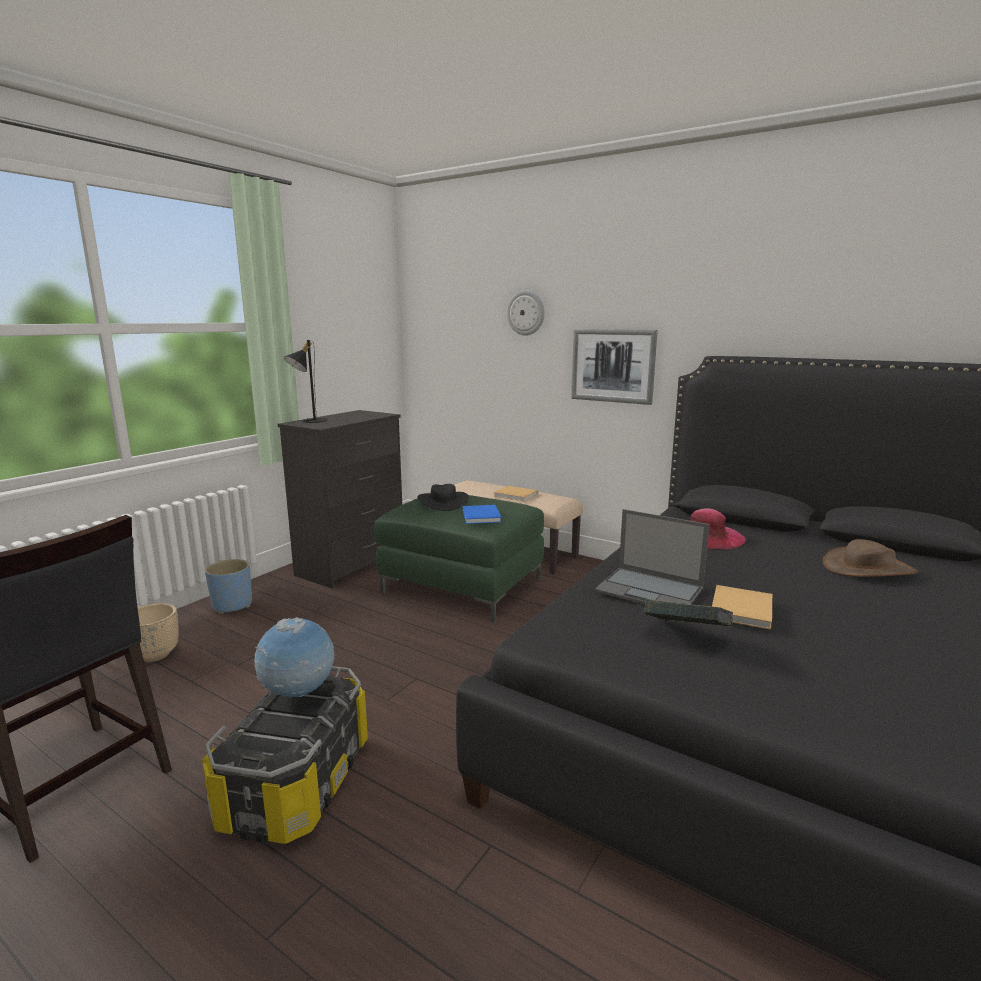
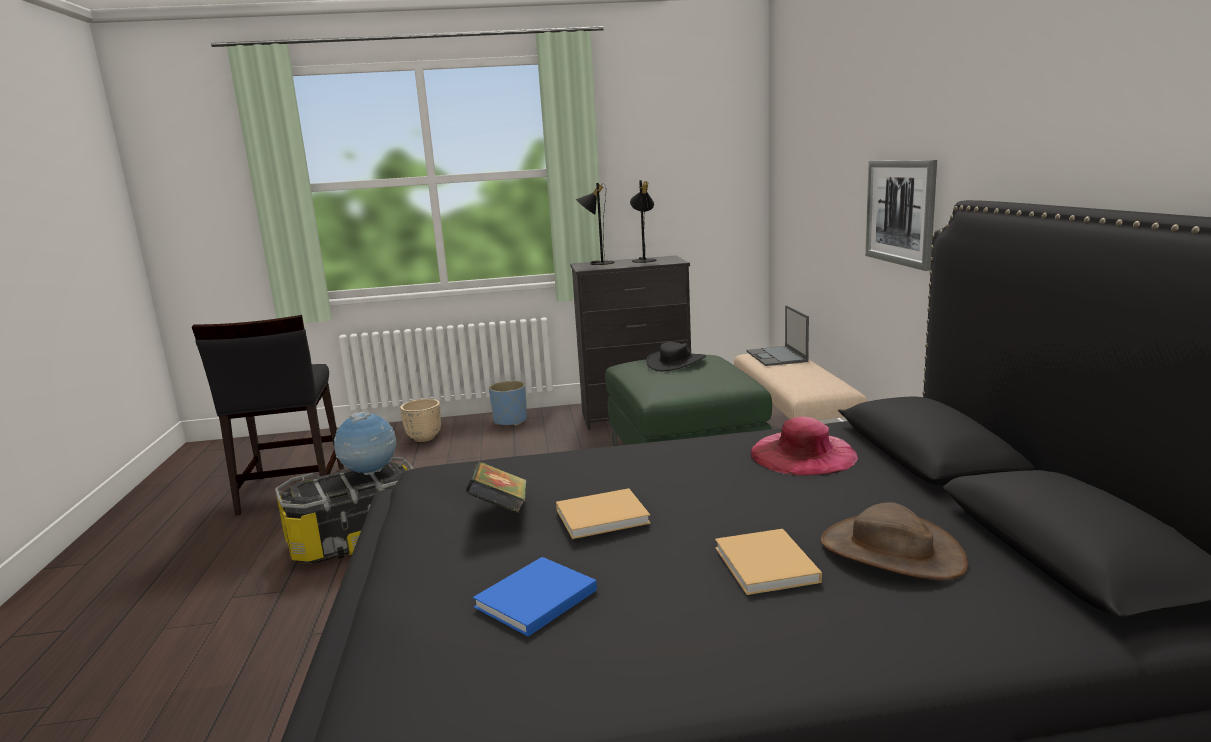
camera: 50 degrees right, 0 degrees up
(348, 415) = (644, 260): none -> black table lamp
(481, 516) = (671, 382): blue book -> blue book (533, 600)
(516, 495) = (794, 374): beige book -> beige book (767, 566)
(526, 313) = (840, 140): wall clock -> none
(650, 590) = (579, 473): laptop -> laptop (777, 356)

